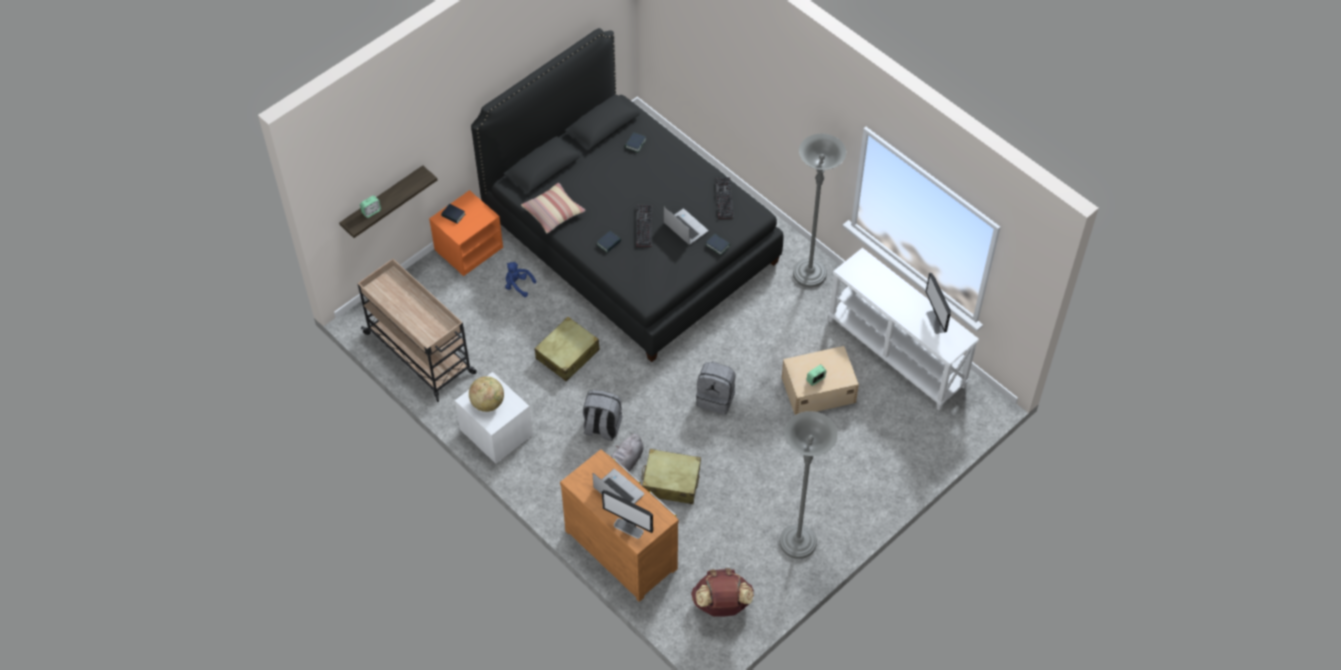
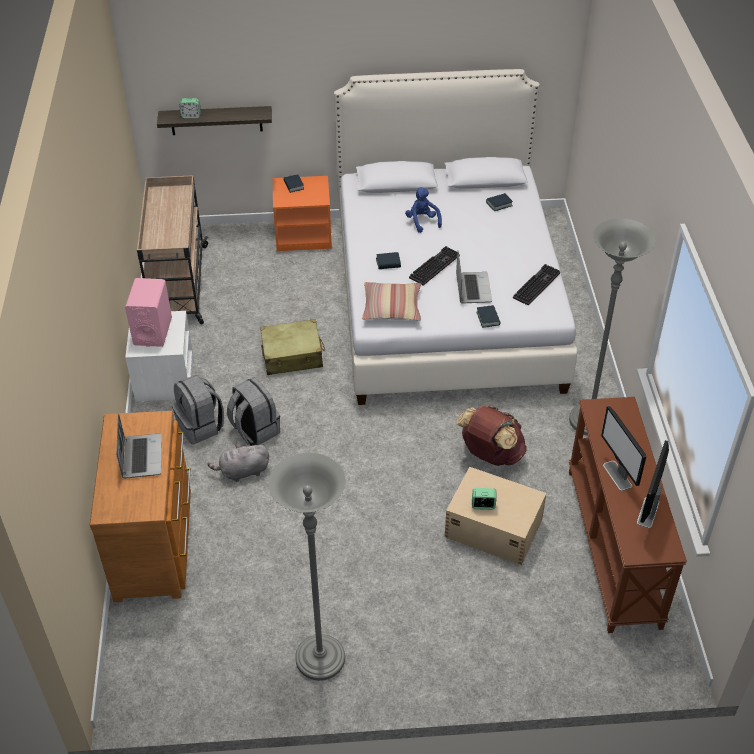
camera: 40 degrees right, 10 degrees down
(487, 403) = (152, 331): globe -> pink speaker
(518, 285) = (312, 281): blue plush toy -> blue plush toy (422, 221)
(553, 212) = (367, 216): pillow -> pillow (391, 307)
(628, 528) = (110, 495): monitor -> monitor (617, 476)
(629, 240) = (445, 300): black bed -> white bed
(671, 482) = (262, 516): beige suitcase -> none
(716, 398) = (384, 471): grey backpack -> grey backpack (201, 426)
(722, 605) = (182, 664): brown backpack -> brown backpack (490, 455)
(897, 353) = (614, 546): white console table -> brown console table

